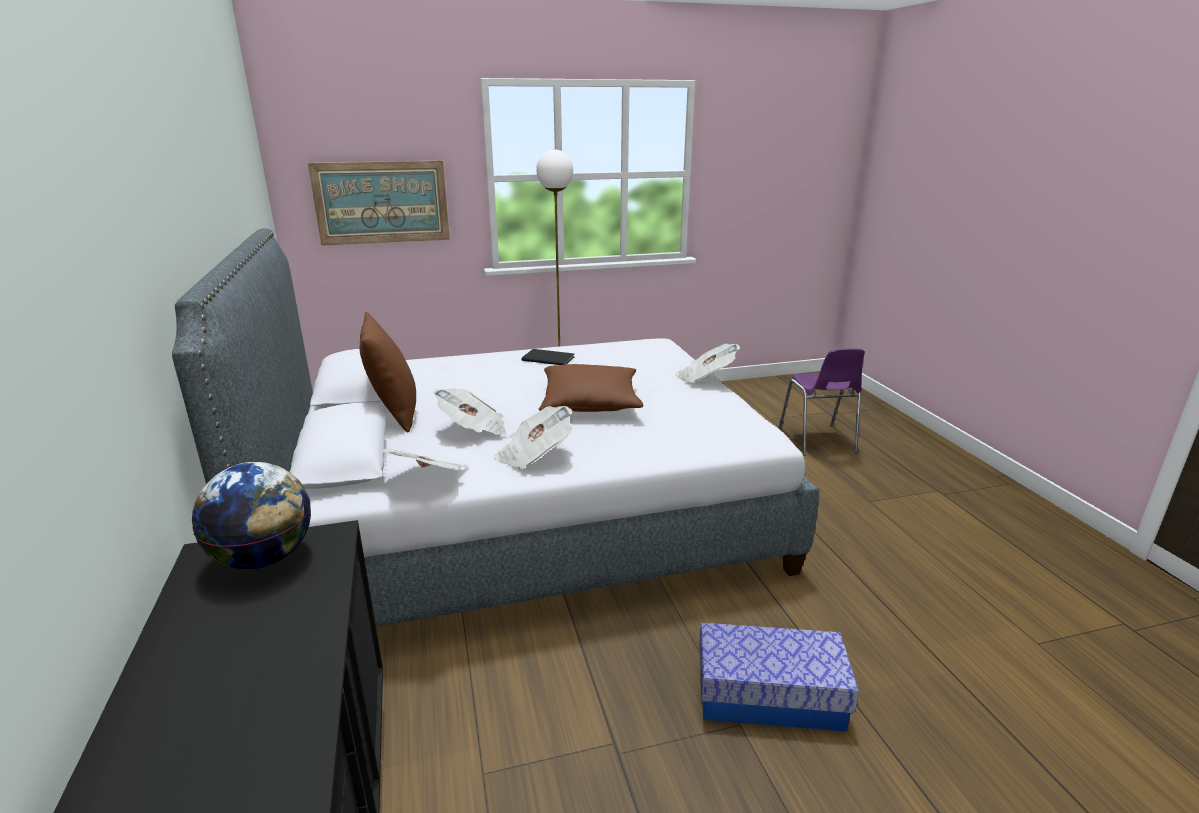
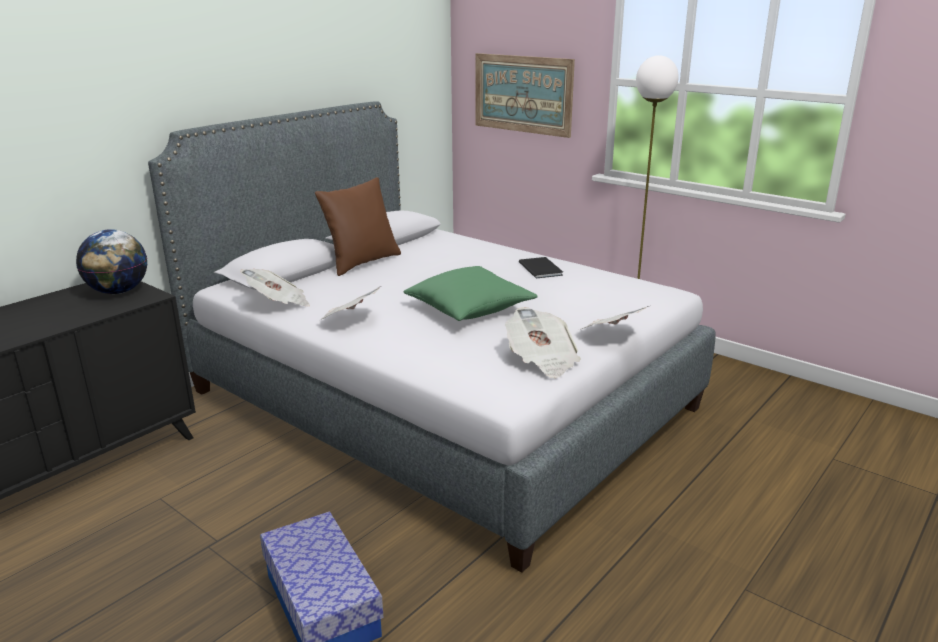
camera: 55 degrees right, 0 degrees up
(474, 429) = (366, 290): newspaper -> newspaper (542, 360)
(590, 403) = (469, 309): brown pillow -> green pillow
(817, 441) = (836, 508): purple chair -> none

